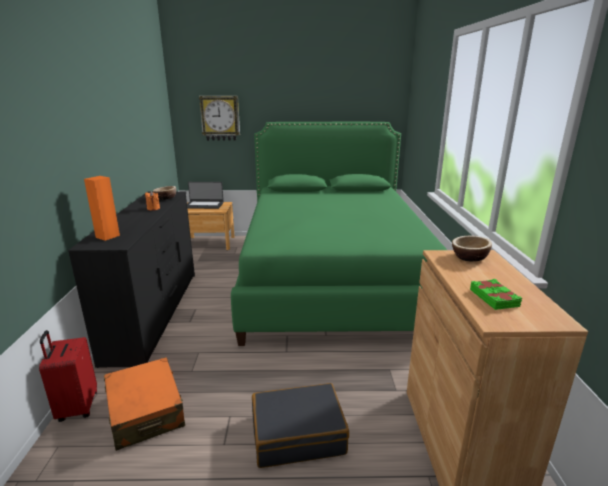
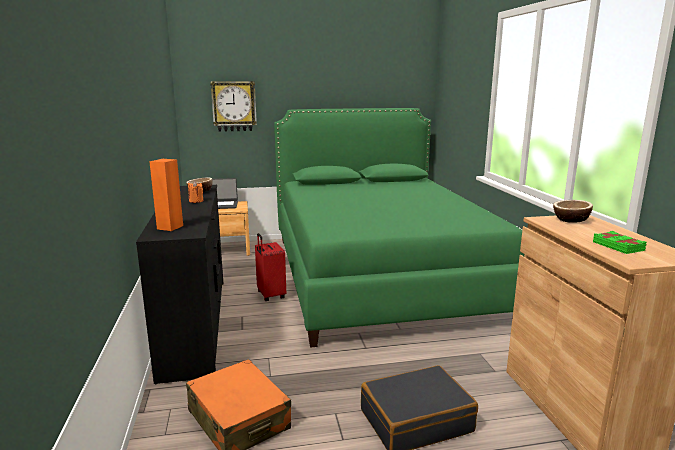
camera: 10 degrees left, 5 degrees down
(77, 407) = (154, 425): red suitcase -> red suitcase (270, 295)

